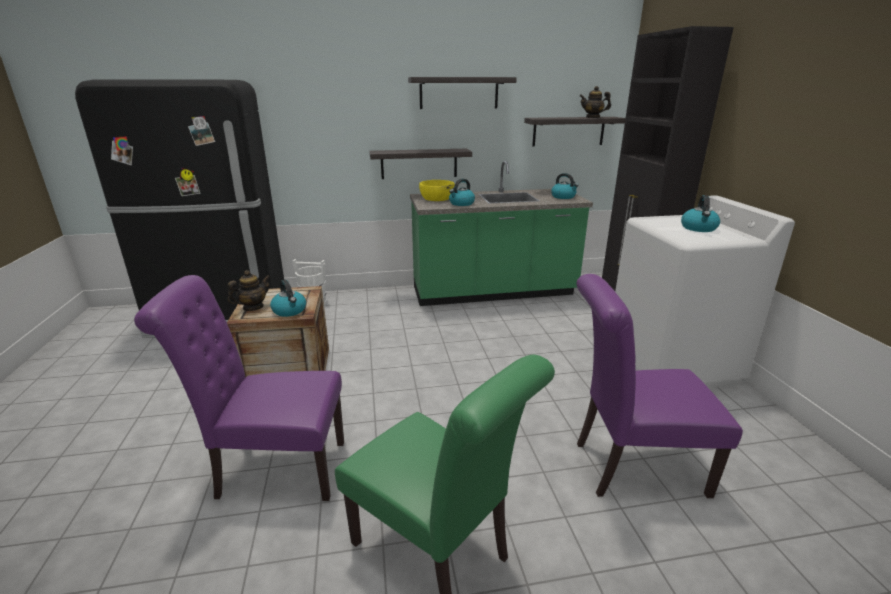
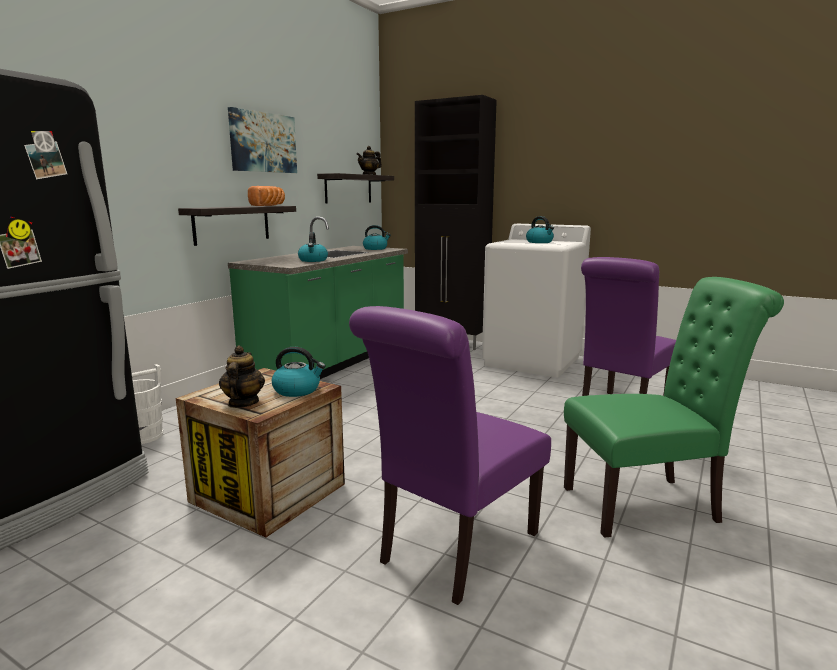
camera: 50 degrees left, 10 degrees down
(437, 198) = (272, 261): yellow bowl -> none
(449, 150) = (269, 205): none -> bread
(459, 93) = (263, 142): shelf -> picture

